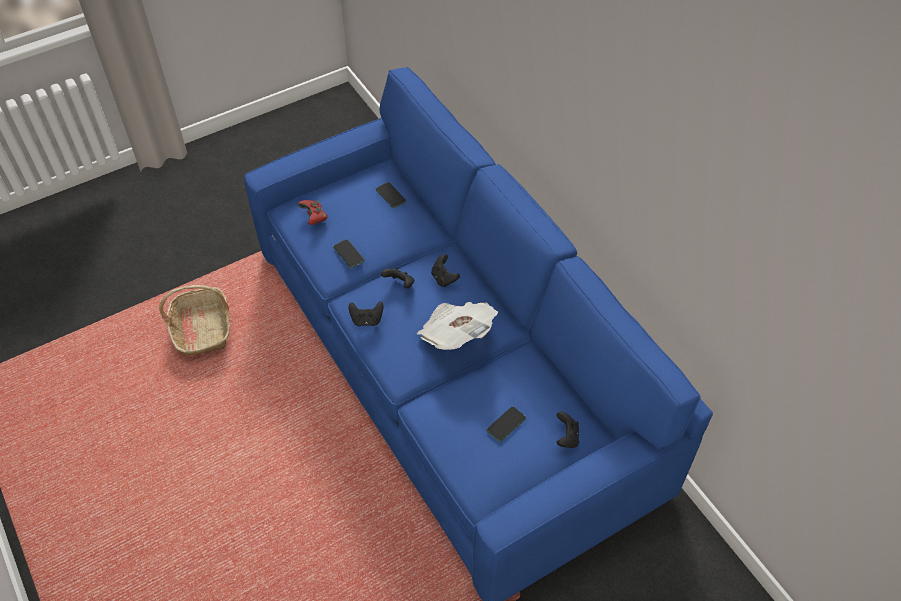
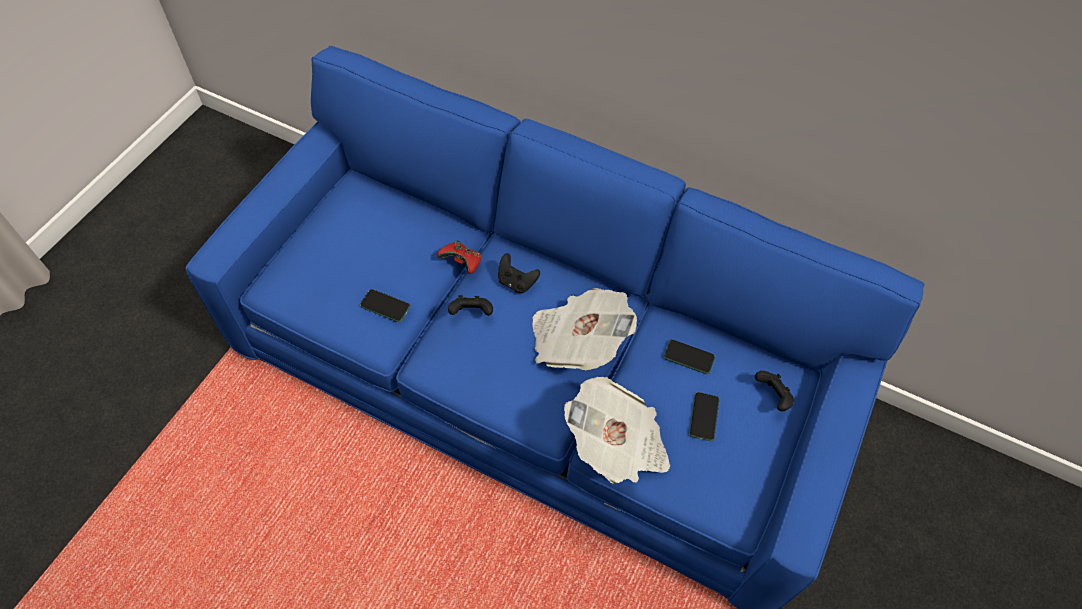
camera: 35 degrees left, 5 degrees up
(202, 328) = (218, 481): basket -> none
(314, 217) = (310, 280): red game controller -> red game controller (462, 263)
(367, 320) = (464, 376): black game controller -> none
(390, 195) = (385, 213): phone -> phone (689, 357)
(433, 410) = (616, 444): none -> newspaper

